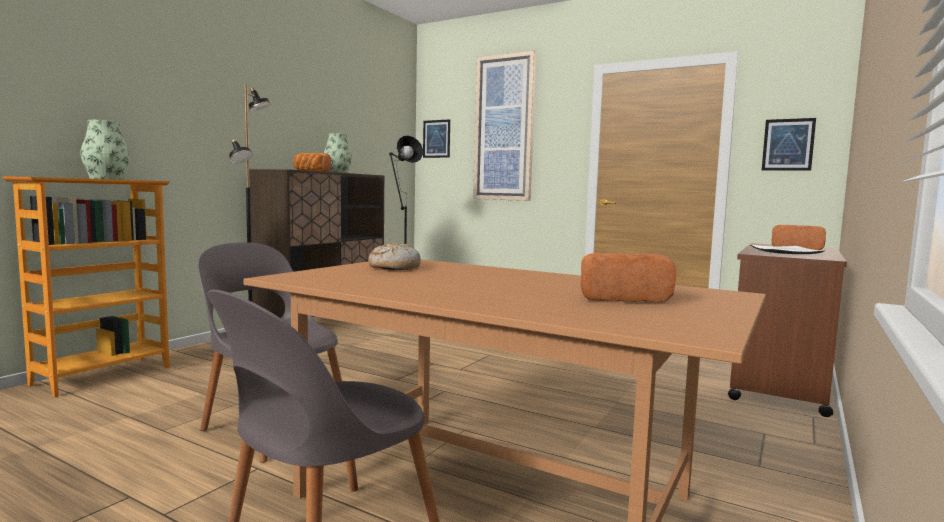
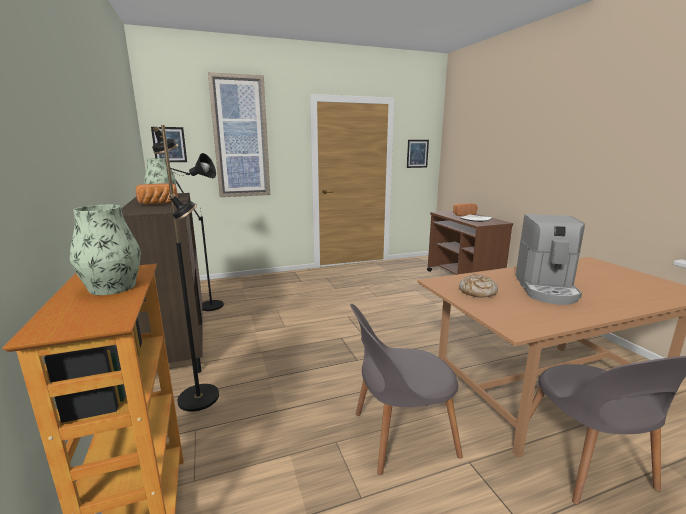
camera: 50 degrees left, 10 degrees up
(472, 281) = (546, 289): none -> coffee machine
(621, 298) = (604, 278): bread -> none

